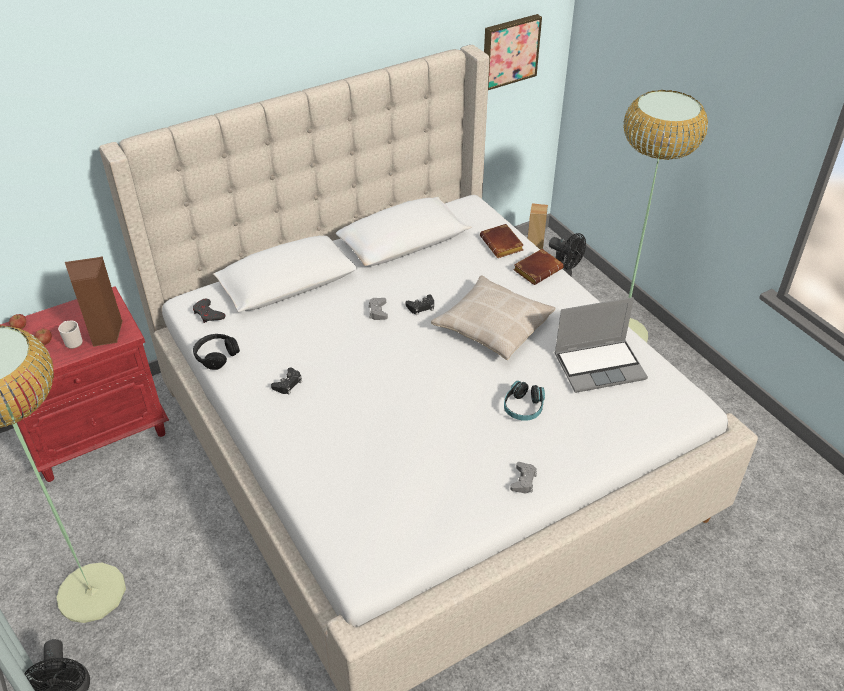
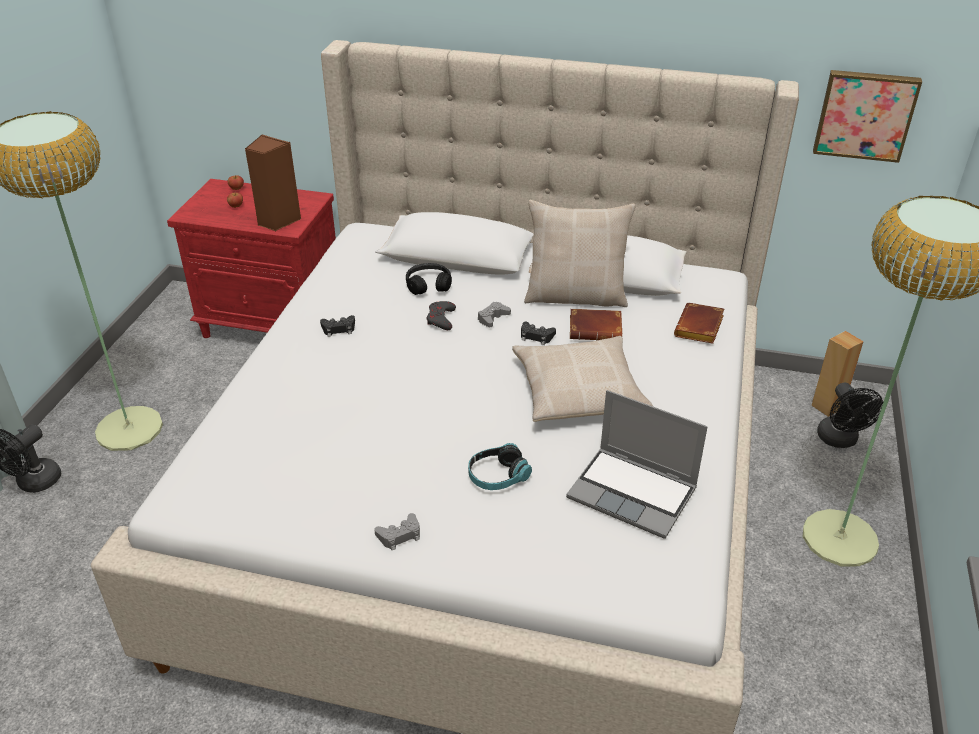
camera: 45 degrees right, 5 degrees down
(73, 341) = (251, 215): mug -> none
(208, 314) = (362, 246): grey game controller -> grey game controller (441, 319)
(216, 356) = (322, 278): black headphones -> black headphones (428, 285)
(406, 265) = (576, 296): none -> beige pillow
(537, 269) = (704, 369): brown book -> brown book (596, 329)

